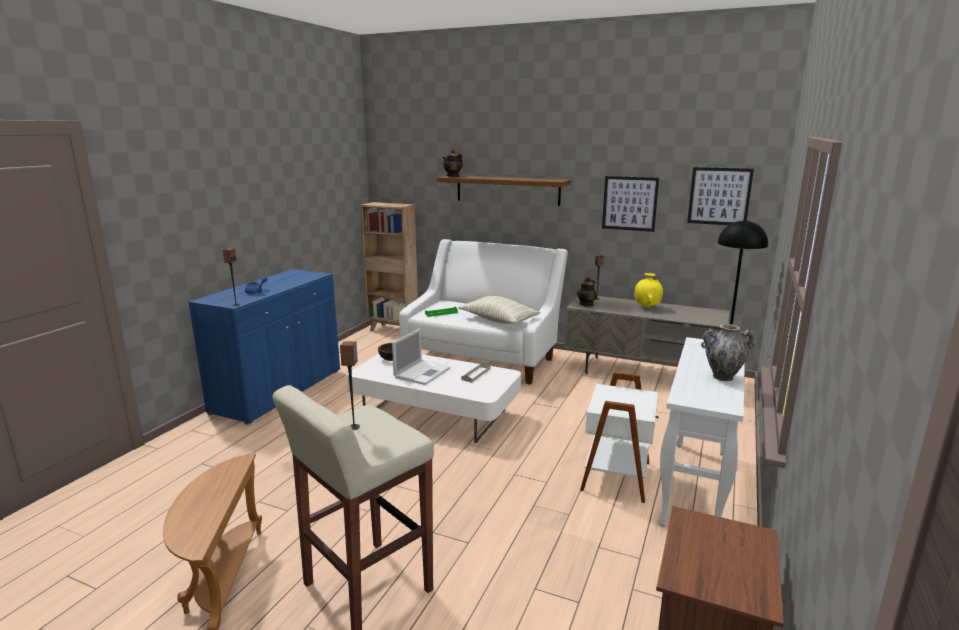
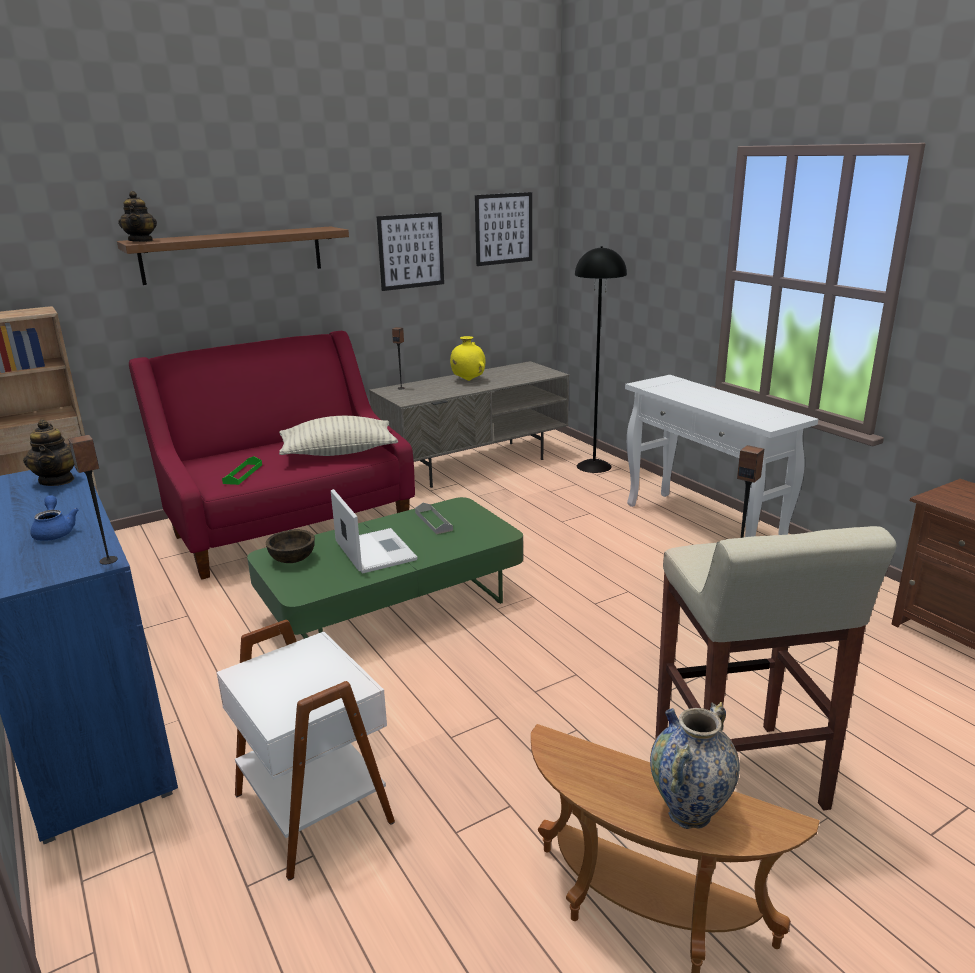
camera: 55 degrees left, 5 degrees up
(435, 414) = (392, 606): white coffee table -> green coffee table
(483, 357) = (288, 524): white sofa -> red sofa
(586, 304) = (409, 396): teapot -> teapot (57, 480)
(618, 476) = (654, 552): white side table -> white side table (316, 805)
(722, 377) = (734, 401): vase -> vase (689, 813)

